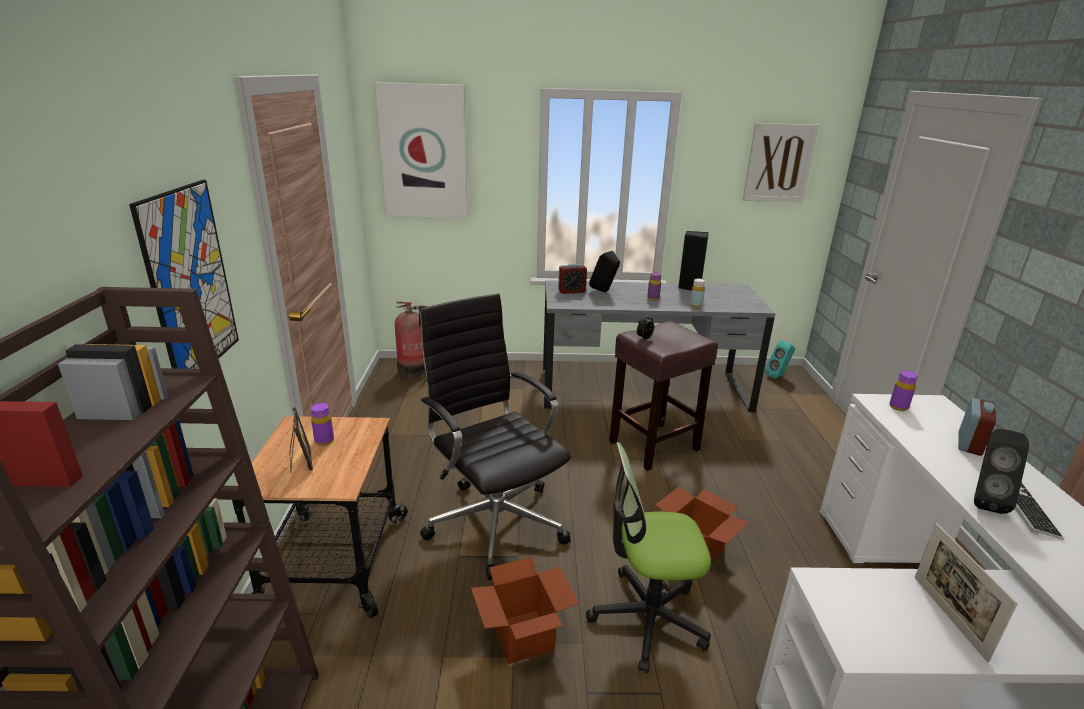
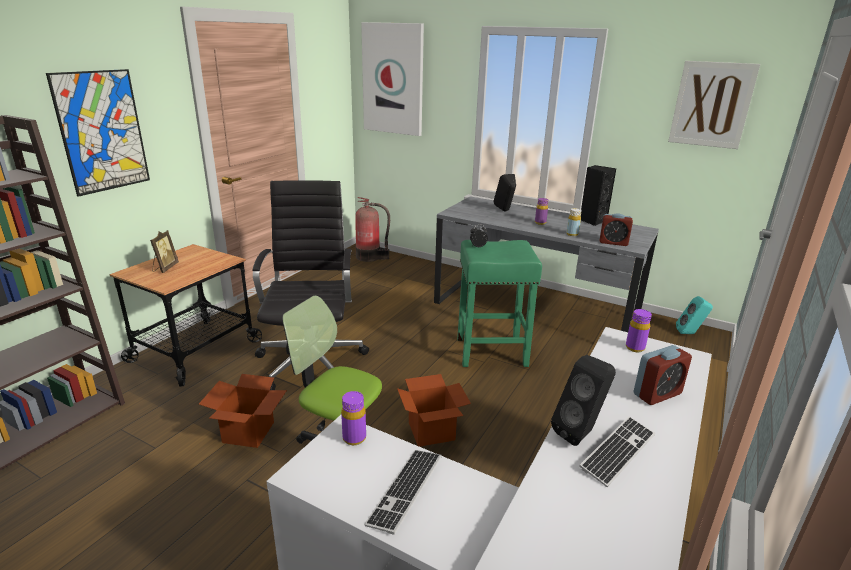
camera: 30 degrees right, 0 degrees up
(324, 441) = (192, 261): purple bottle -> purple bottle (354, 438)
(571, 291) = (477, 206): alarm clock -> alarm clock (613, 242)
(653, 446) = (490, 352): brown stool -> green stool
(948, 616) = (405, 491): picture frame -> keyboard

